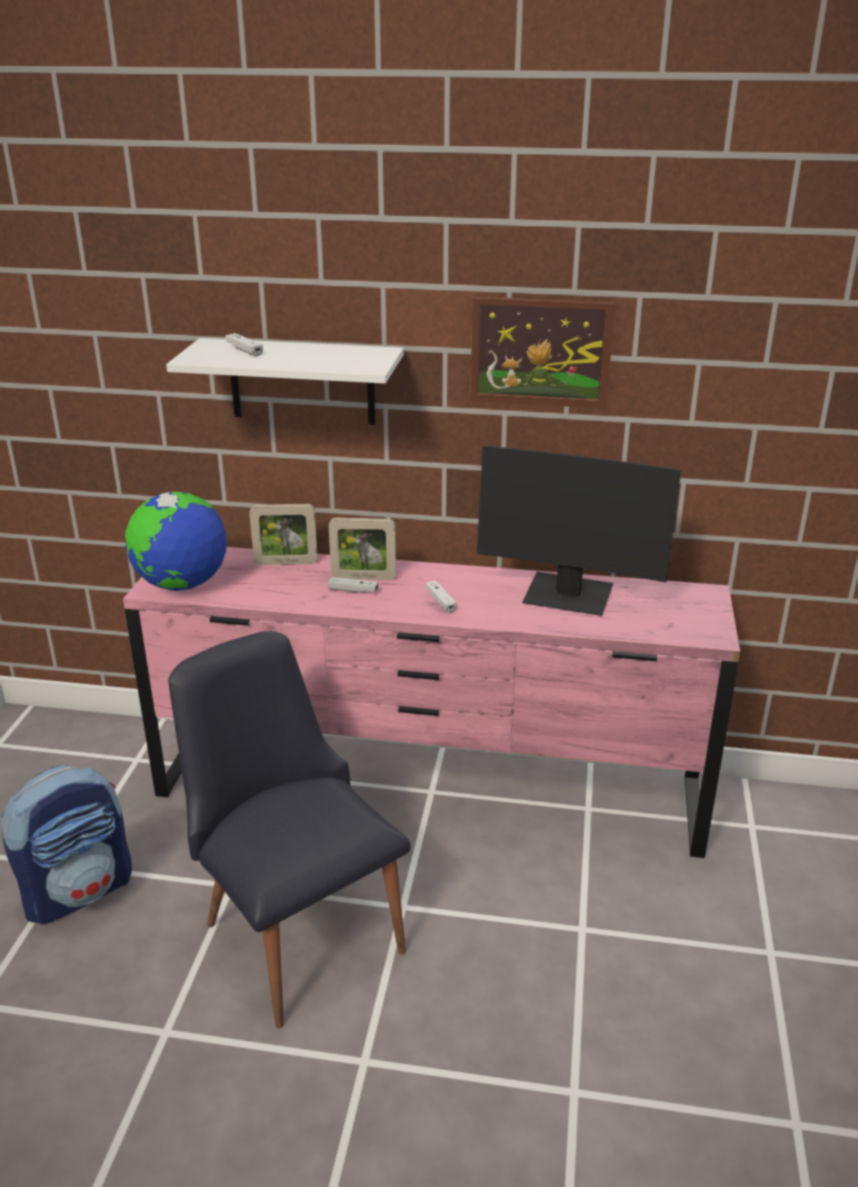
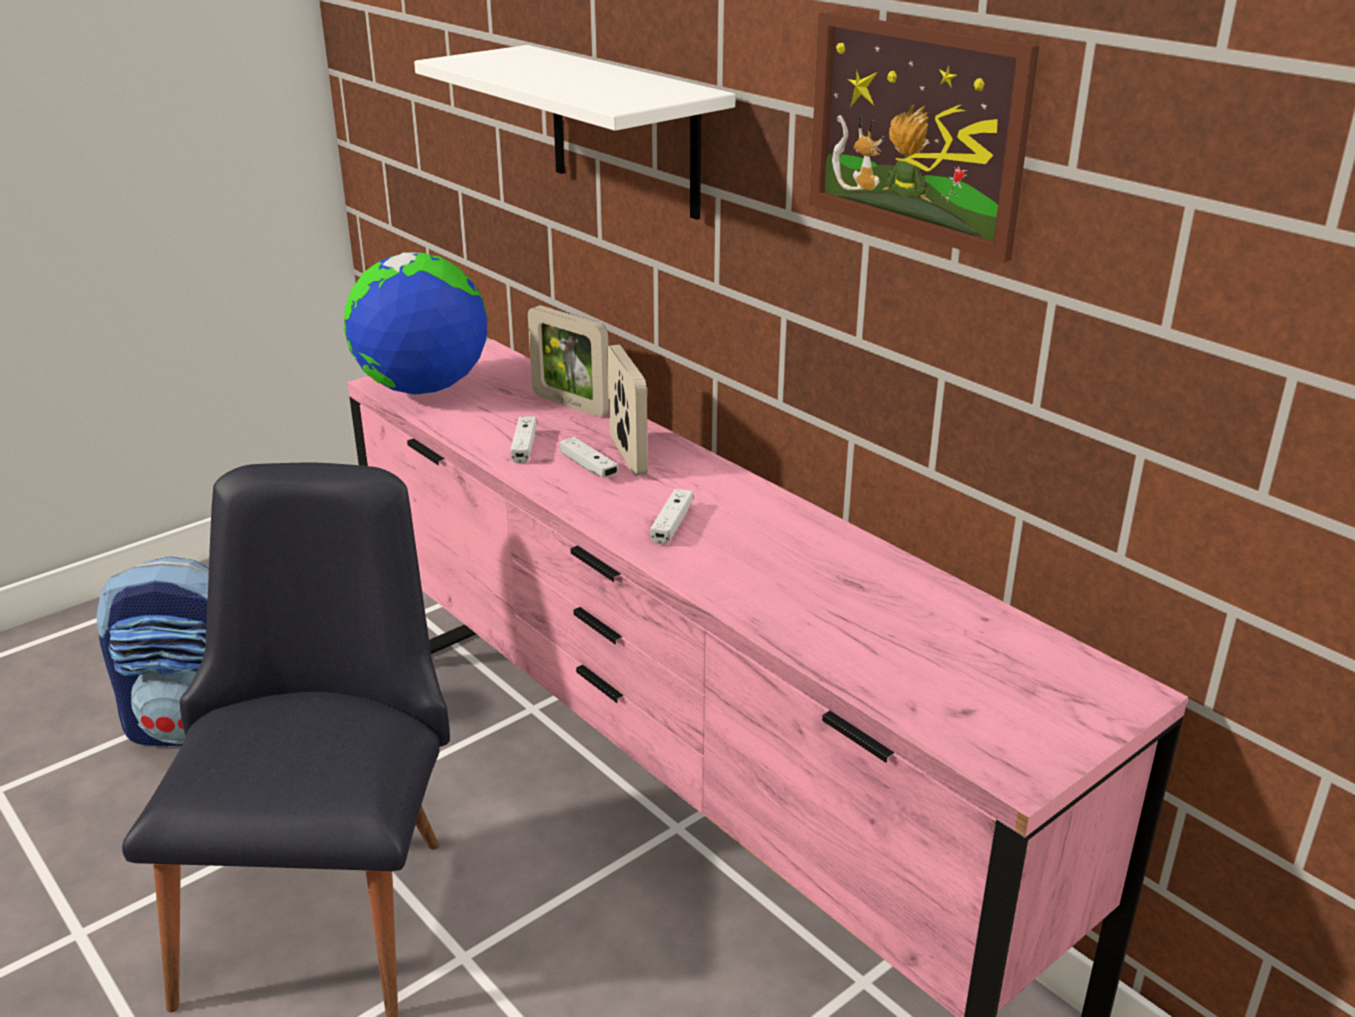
camera: 40 degrees right, 0 degrees up
(244, 350) = (532, 62): white game controller -> white game controller (524, 446)
(363, 577) = (628, 456): picture frame -> picture frame turned 150 degrees counterclockwise
(568, 596) = (866, 593): monitor -> none

